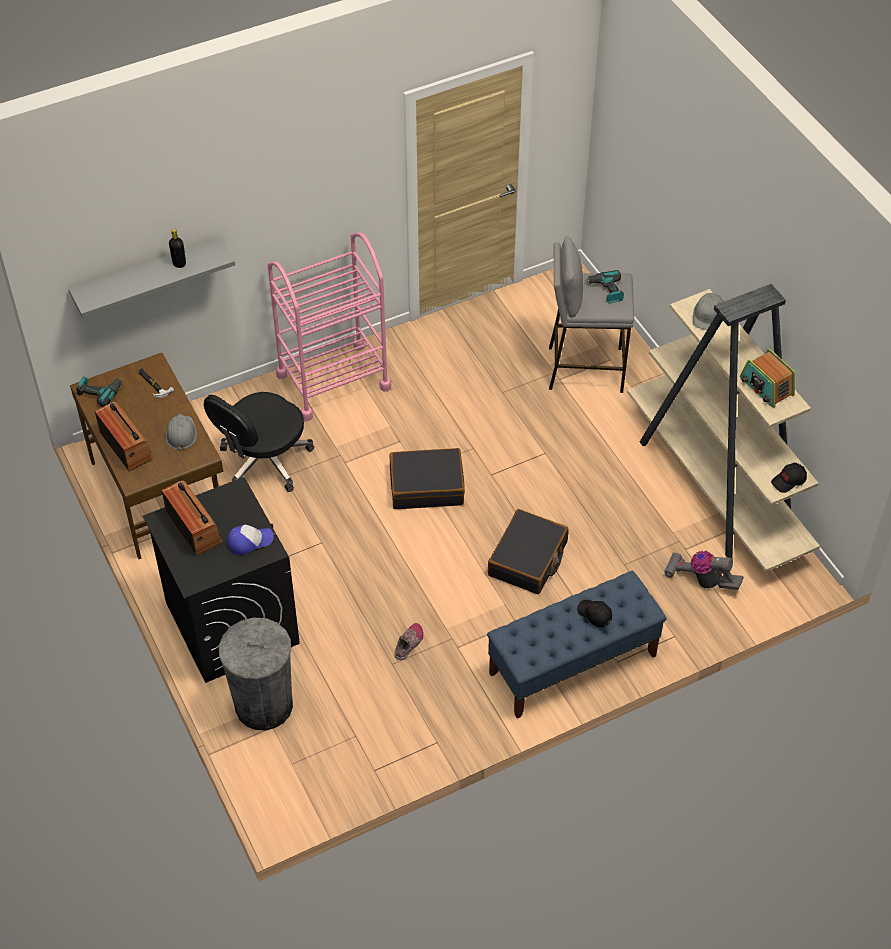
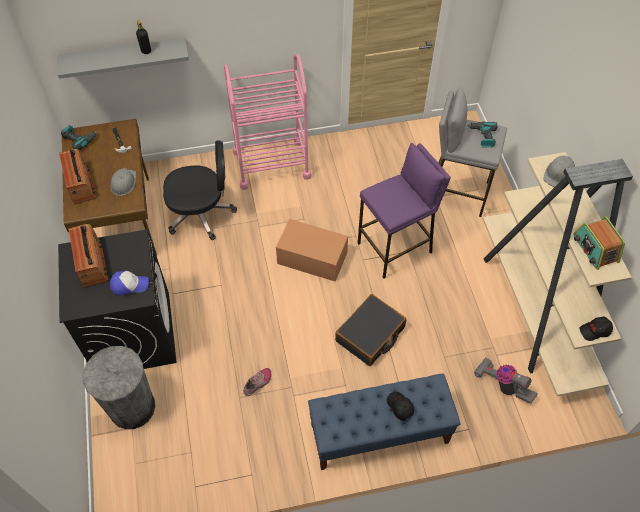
camera: 15 degrees right, 5 degrees up
(263, 462) = (202, 213): black office chair -> black office chair turned 150 degrees counterclockwise
(426, 486) = (312, 258): black suitcase -> cardboard box
(527, 453) = (395, 248): none -> purple stool

